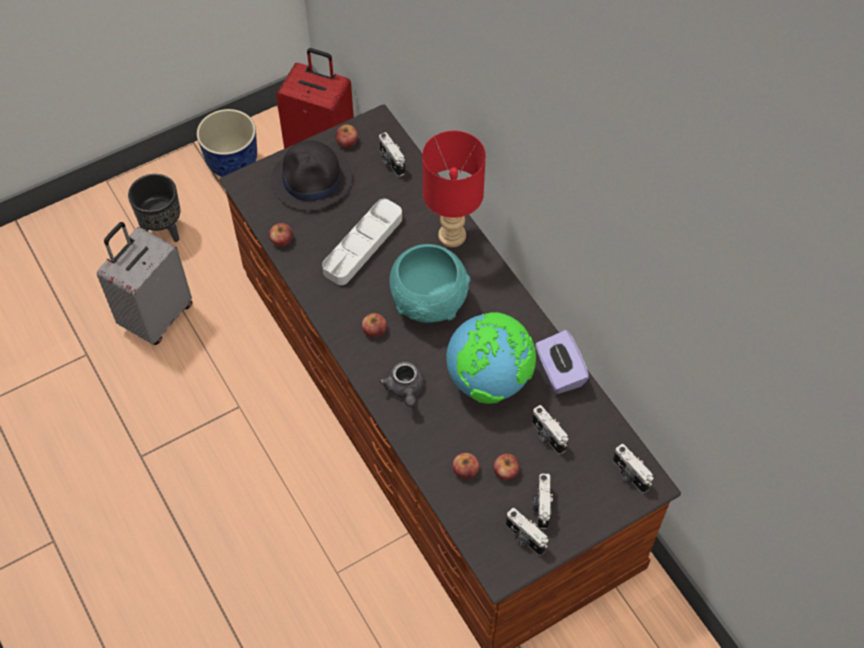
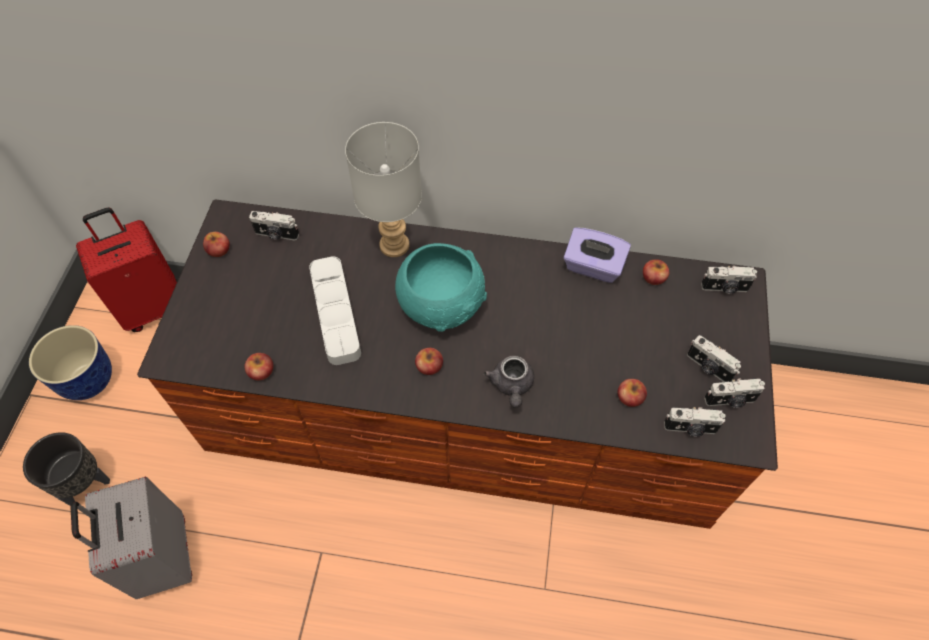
camera: 50 degrees left, 0 degrees up
(312, 180) = (227, 302): black hat -> none
(405, 389) = (511, 386): grey teapot -> grey teapot turned 60 degrees clockwise
(451, 235) = (393, 245): red table lamp -> grey table lamp
(489, 380) = (557, 318): globe -> none
(506, 470) = (654, 368): apple -> apple (653, 277)
(547, 436) = (645, 316): camera -> camera (690, 428)

